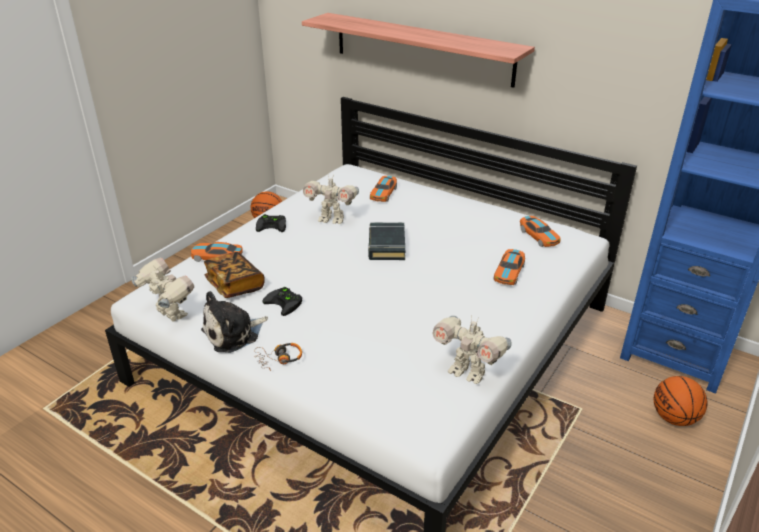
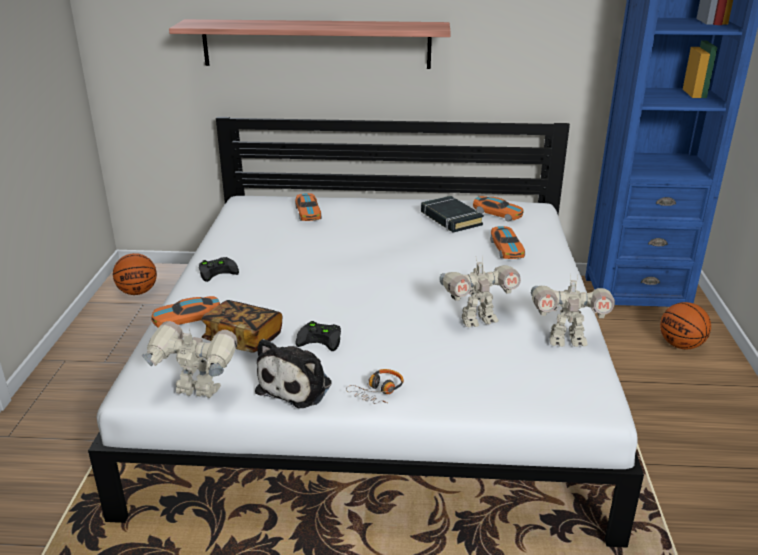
camera: 30 degrees left, 5 degrees down
(332, 219) = (280, 249): toy robot -> toy robot (477, 320)
(386, 245) = (366, 257): black book -> black book (450, 218)

